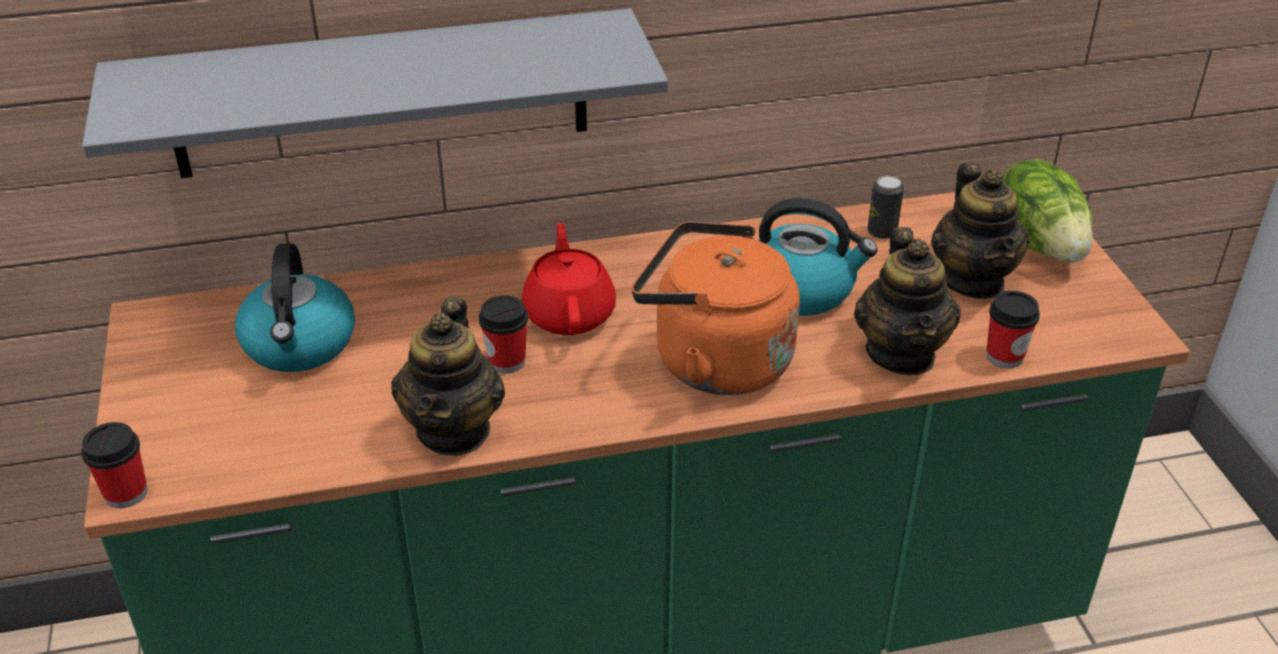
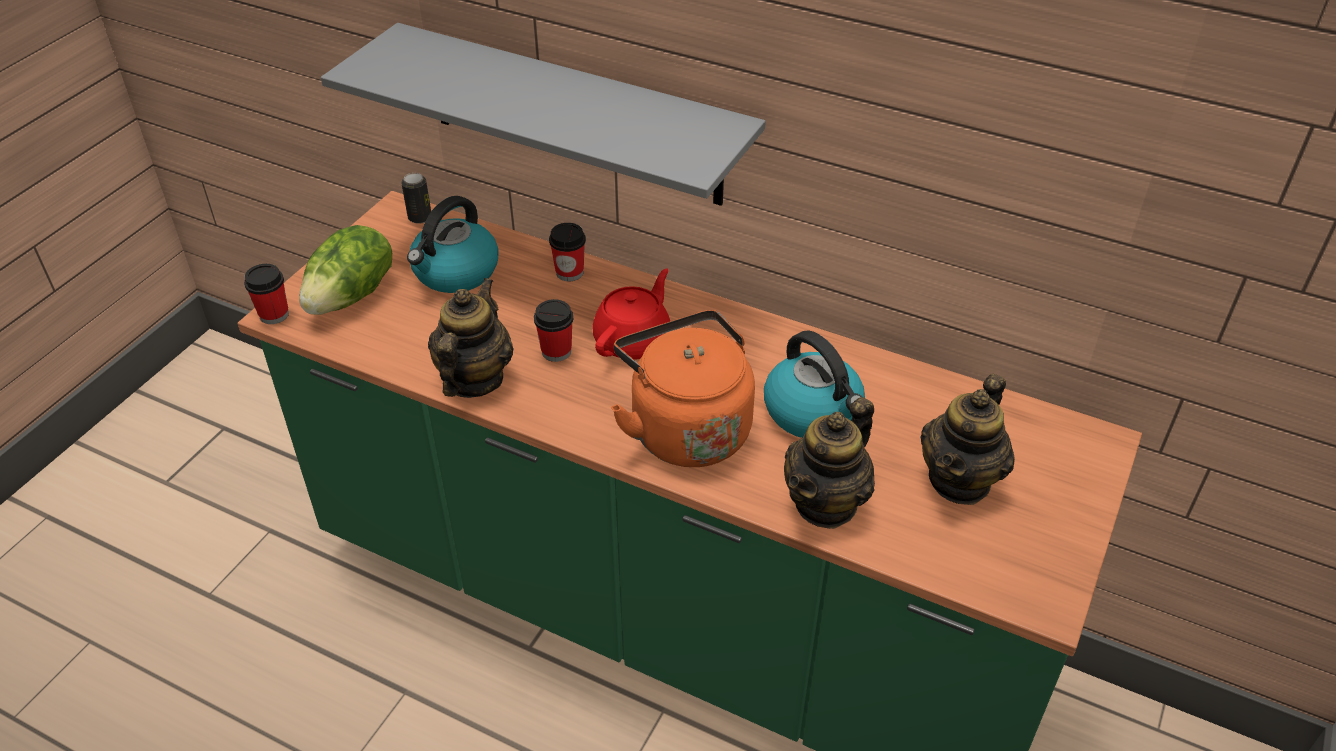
camera: 40 degrees right, 5 degrees up
(454, 430) = (474, 379): teapot -> teapot turned 150 degrees clockwise
(882, 232) = (936, 401): can -> can (420, 217)
(1004, 356) = (904, 554): cup -> cup (569, 272)
(1040, 241) = (1064, 482): lettuce -> lettuce (352, 295)

